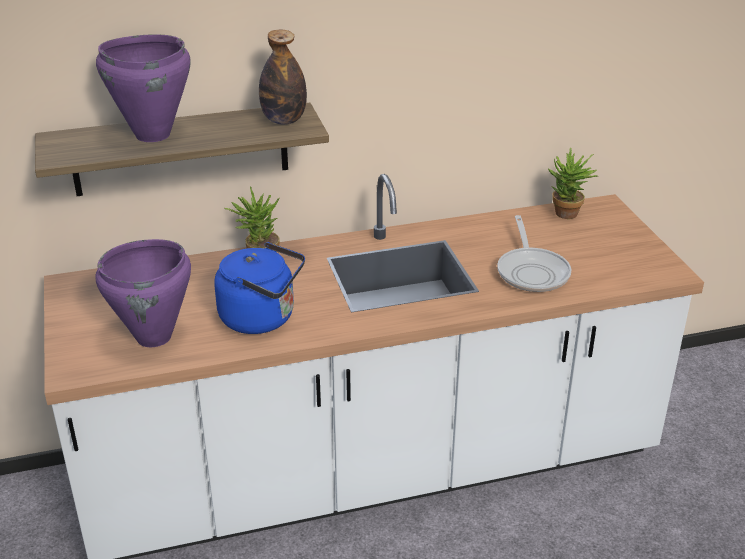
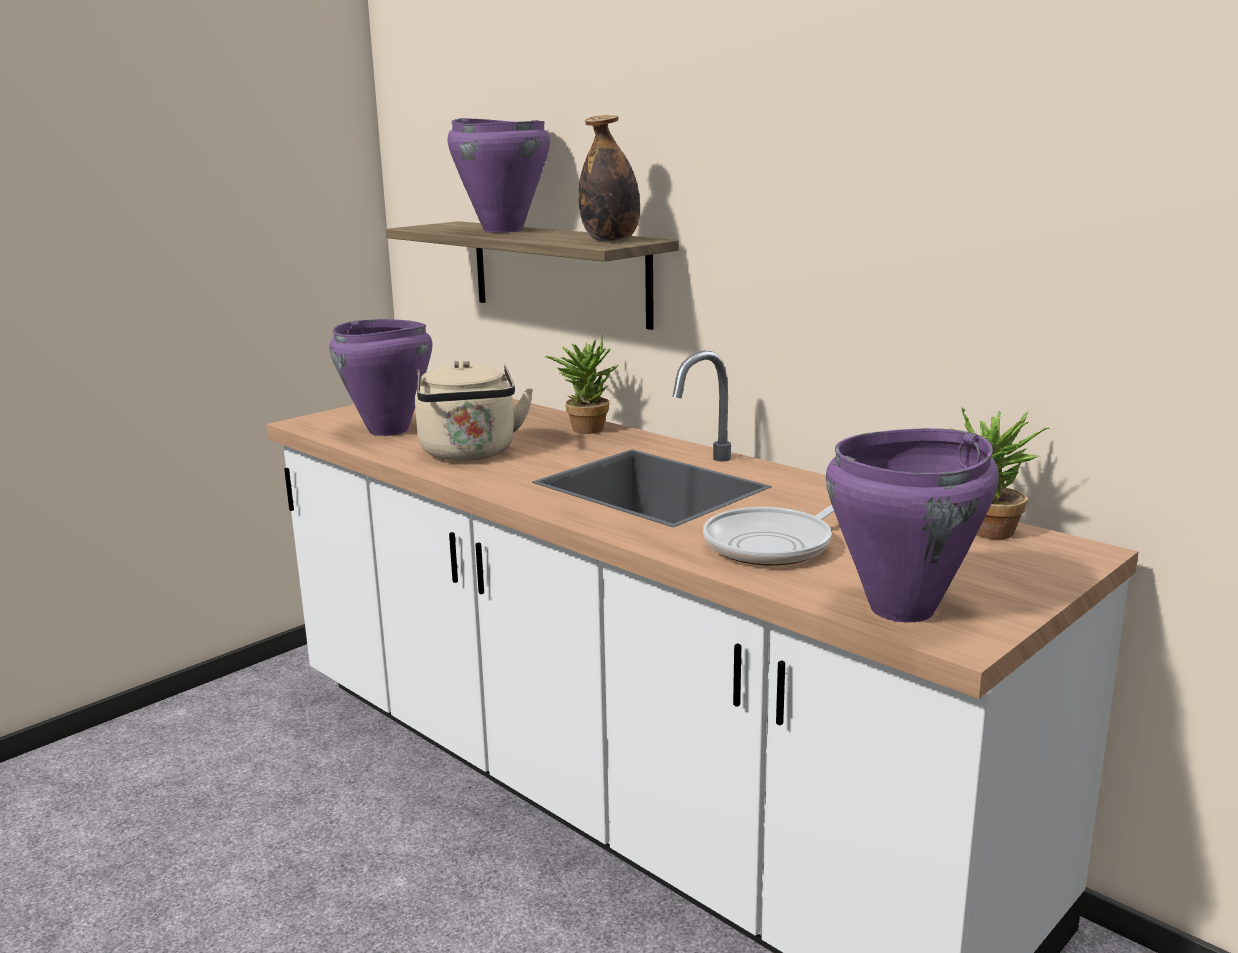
camera: 60 degrees right, 15 degrees down
(262, 318) = (469, 454): blue kettle -> beige kettle
(634, 272) = (903, 609): none -> purple cooking pot

